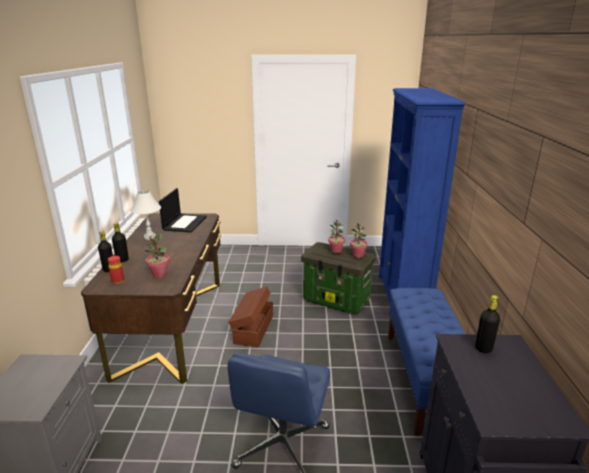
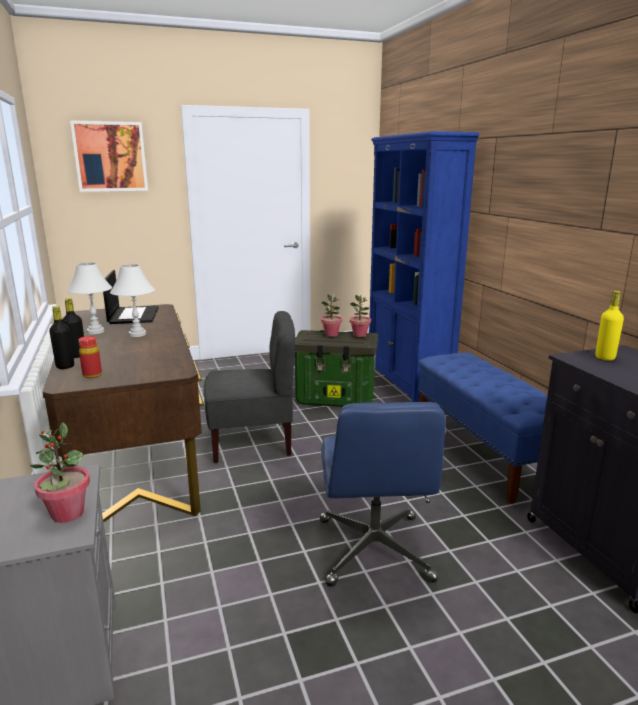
camera: 20 degrees left, 5 degrees down
(159, 274) = (149, 362): potted plant -> potted plant (67, 514)
(172, 244) = (137, 334): none -> white table lamp
(198, 94) = (110, 156): none -> picture
(253, 329) = (252, 442): brown storage box -> grey chair
(483, 348) = (605, 357): black bottle -> yellow bottle

